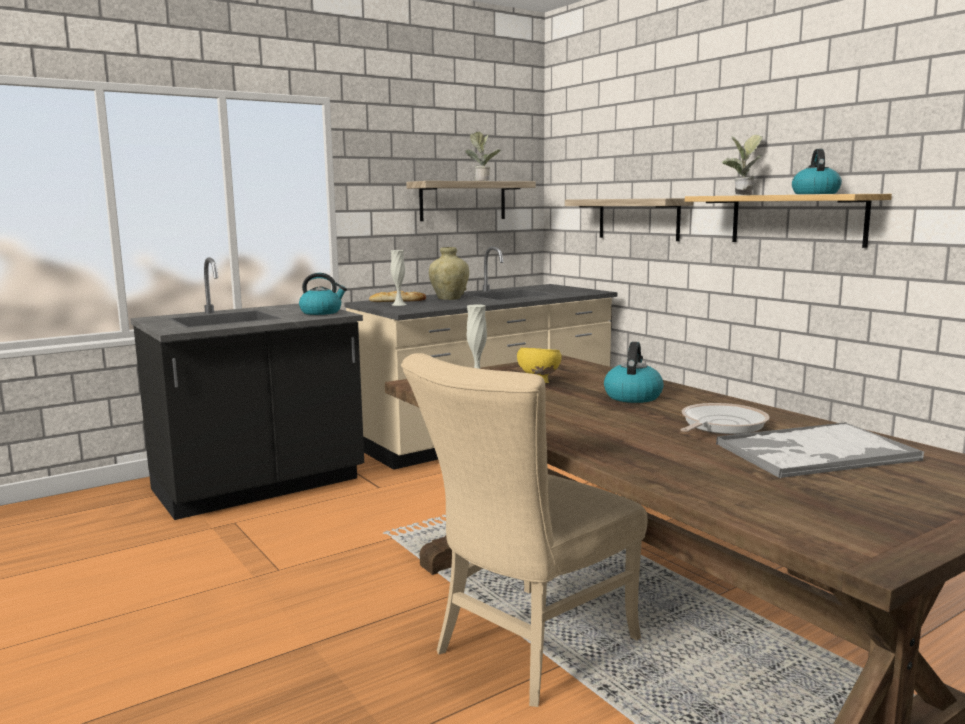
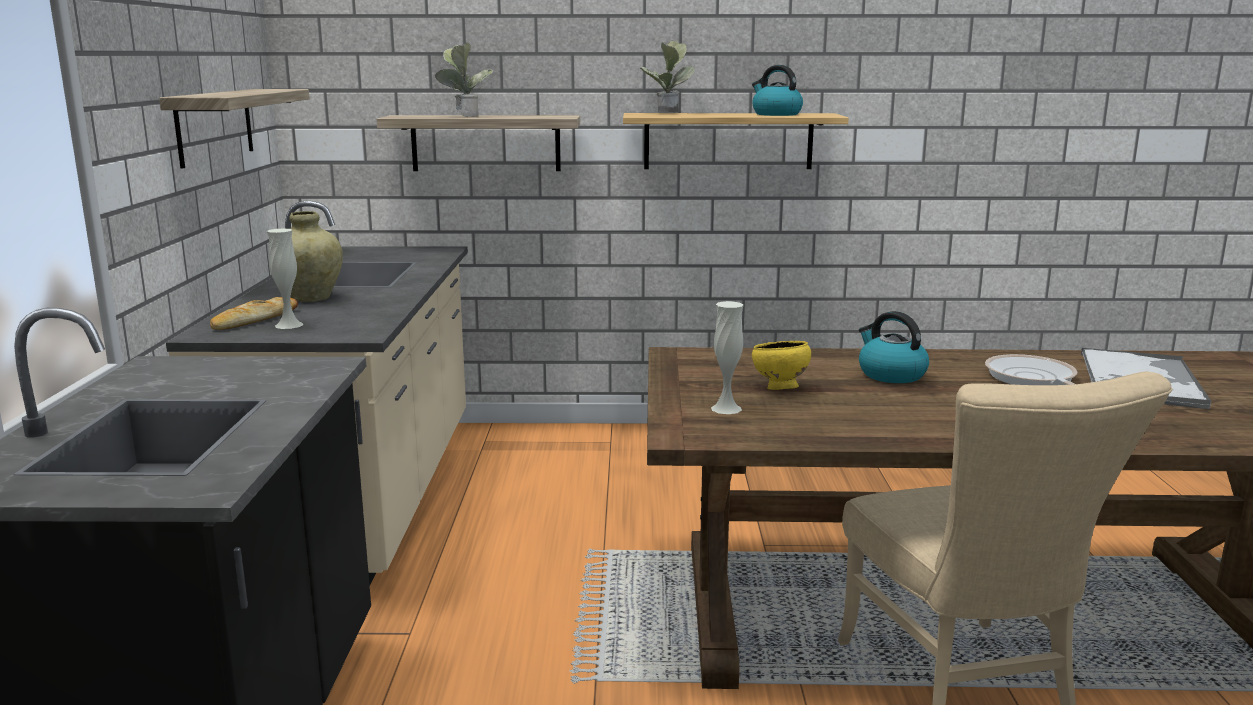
camera: 55 degrees left, 5 degrees up
(321, 312) = (278, 370): kettle -> none
(483, 181) = (253, 91): potted plant -> potted plant (464, 116)

